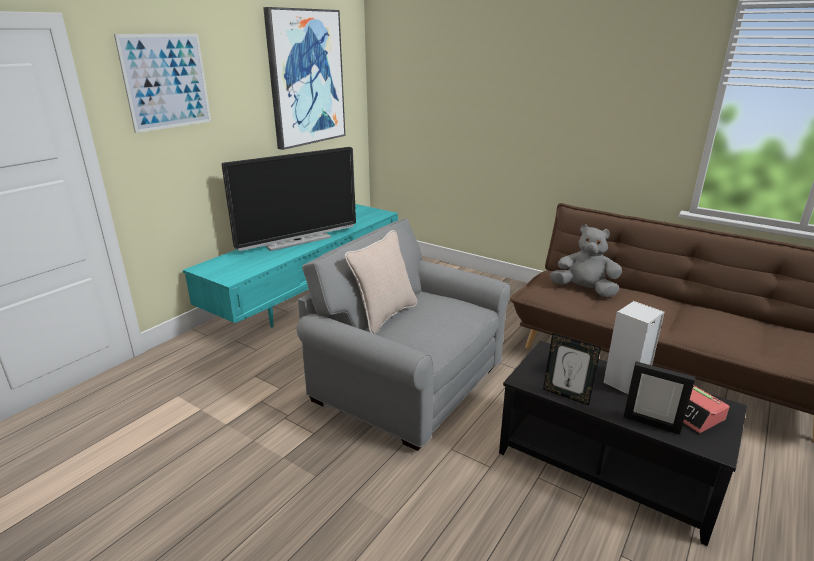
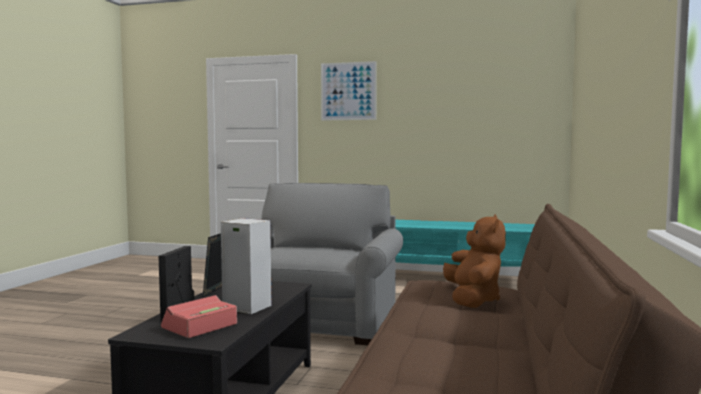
camera: 70 degrees right, 20 degrees down
(297, 241) = (415, 223): television -> none
(306, 78) = (479, 94): picture -> none
(384, 315) = (307, 246): beige pillow -> none
(584, 290) = (473, 300): grey plush toy -> brown plush toy

